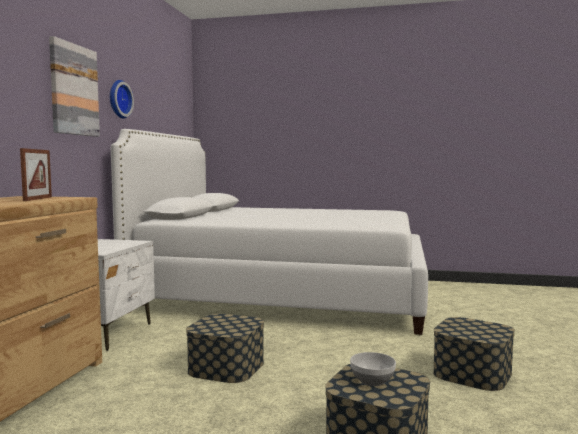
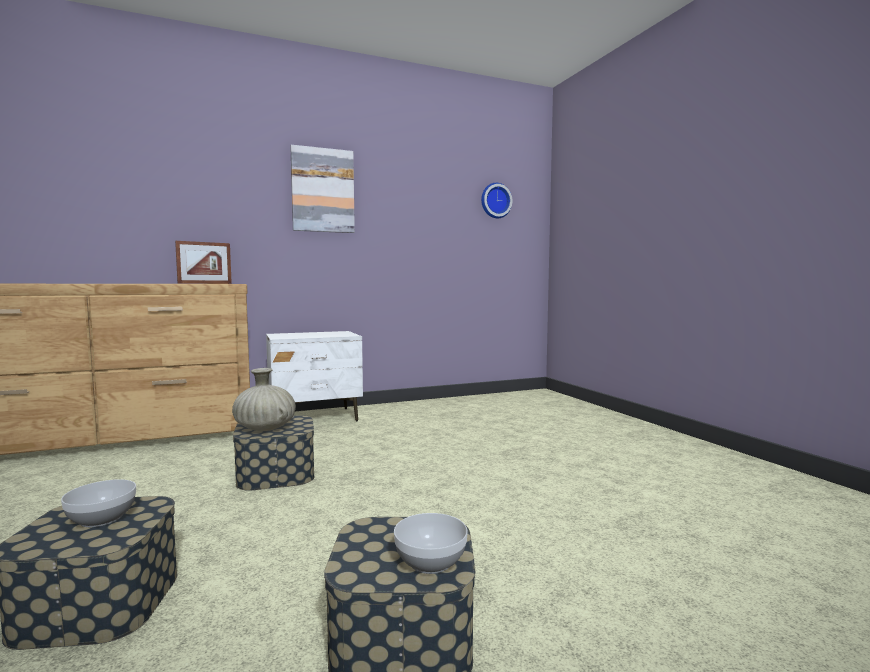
camera: 55 degrees right, 0 degrees up
(118, 99) = (393, 194): wall clock -> wall clock (495, 201)
(230, 327) = (265, 429): none -> beige vase
(284, 295) = (539, 435): white bed -> none
(489, 327) = (431, 561): none -> bowl

